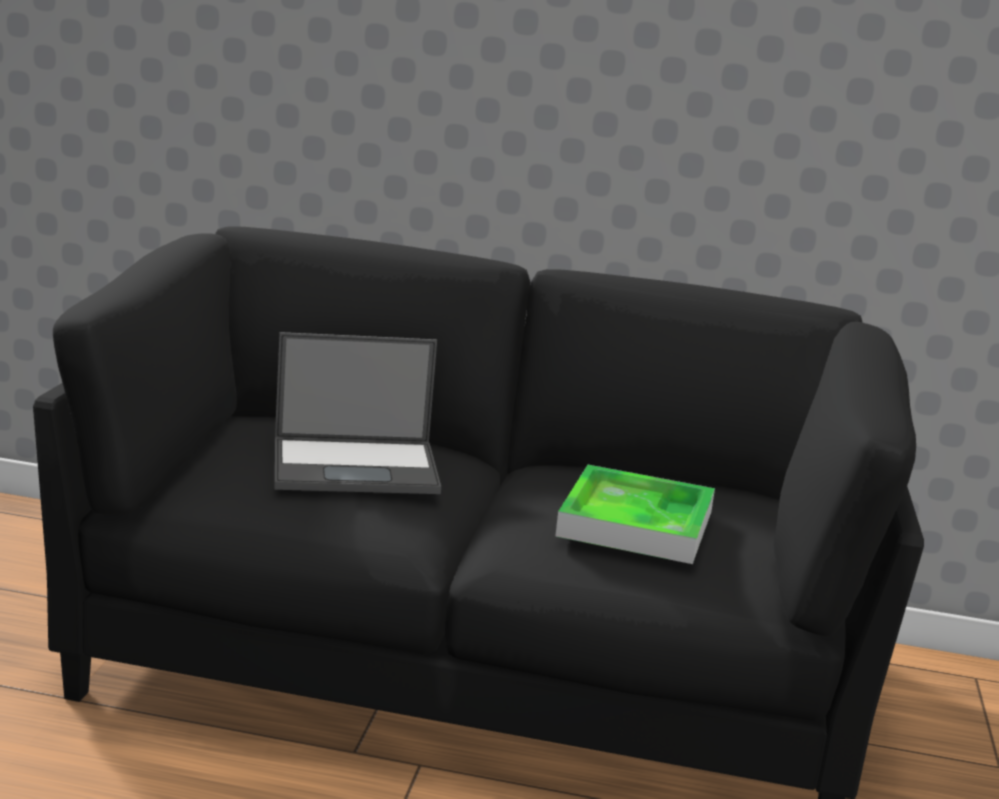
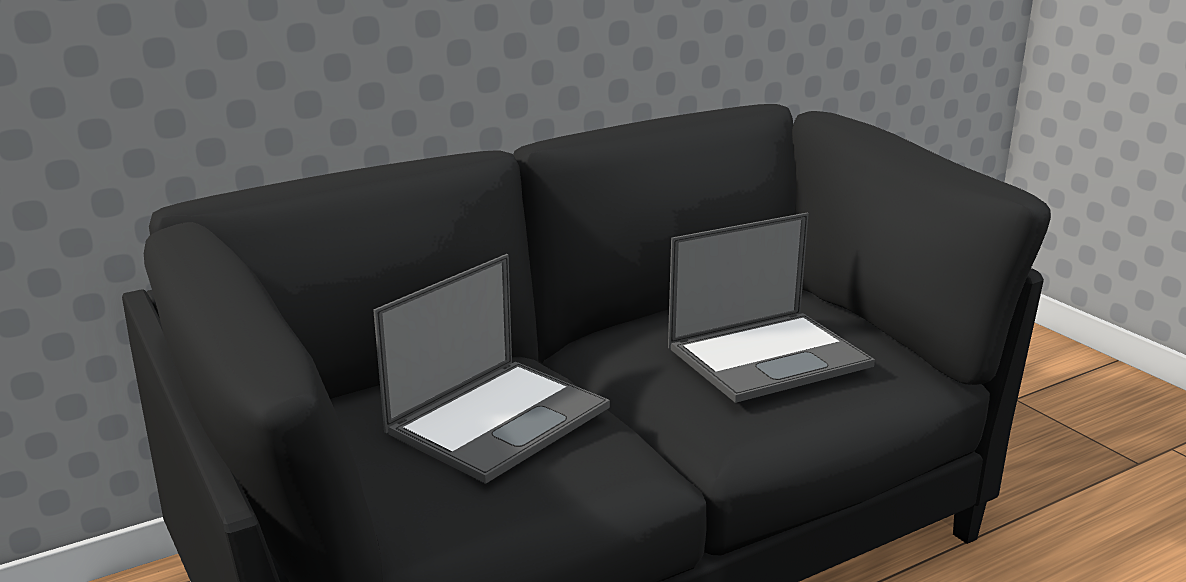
camera: 40 degrees left, 5 degrees up
(635, 524) = (770, 356): tray -> laptop

